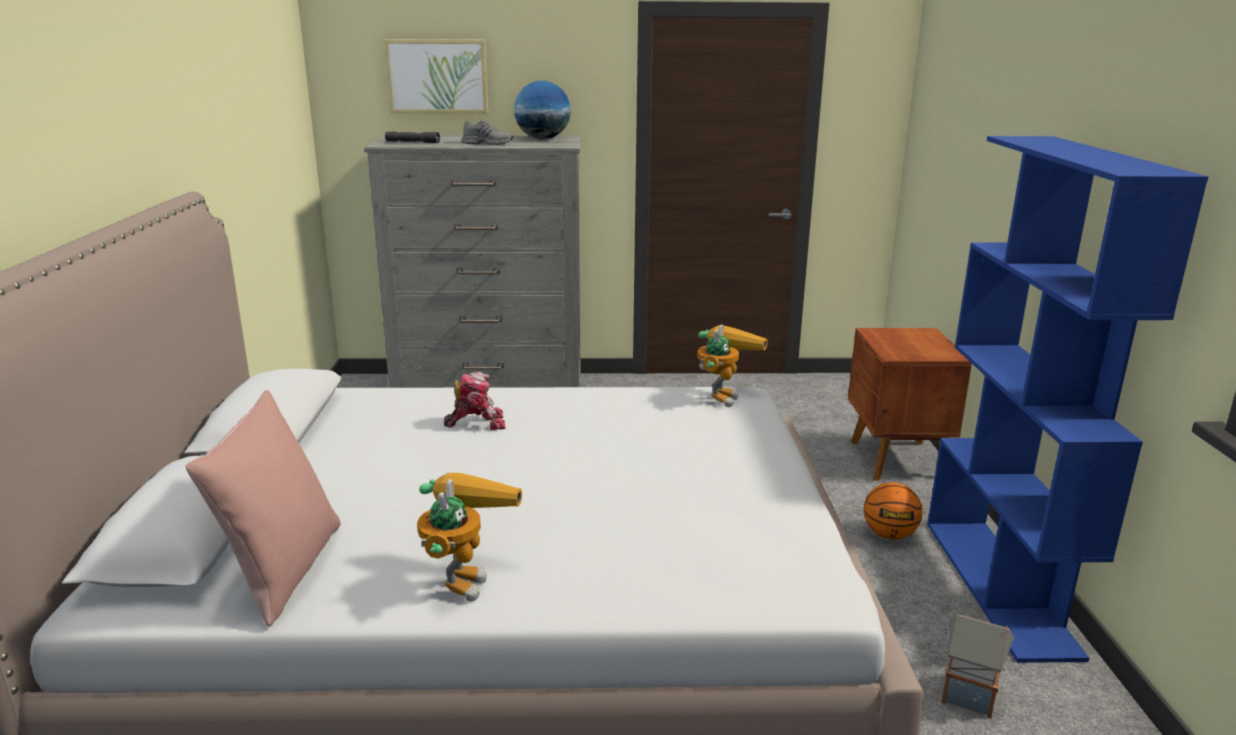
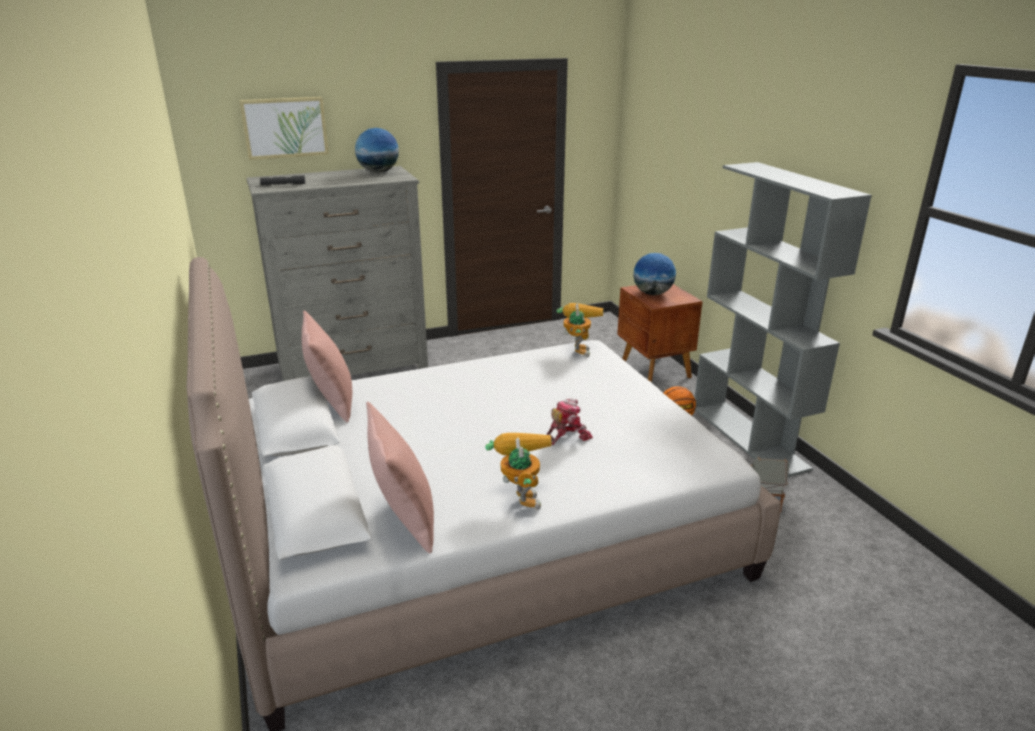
camera: 20 degrees left, 5 degrees up
(343, 408) = (332, 402): none -> pink pillow
(477, 422) = (437, 396): toy robot -> toy robot (566, 436)
(487, 143) = (344, 181): grey shoe -> none
(899, 341) = (652, 293): none -> globe
(1000, 586) = (749, 437): blue bookcase -> grey bookcase

